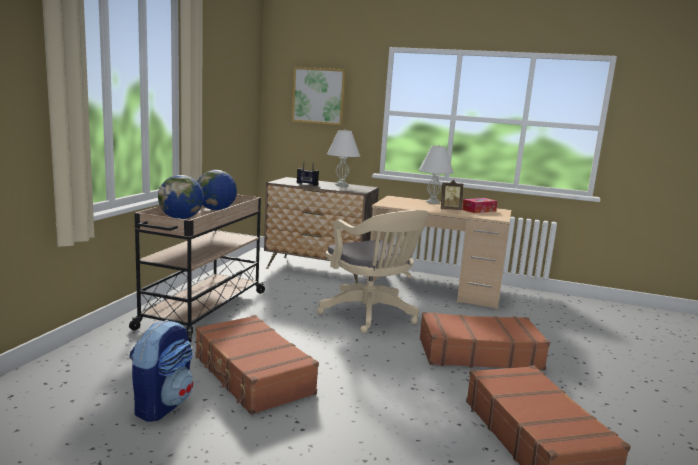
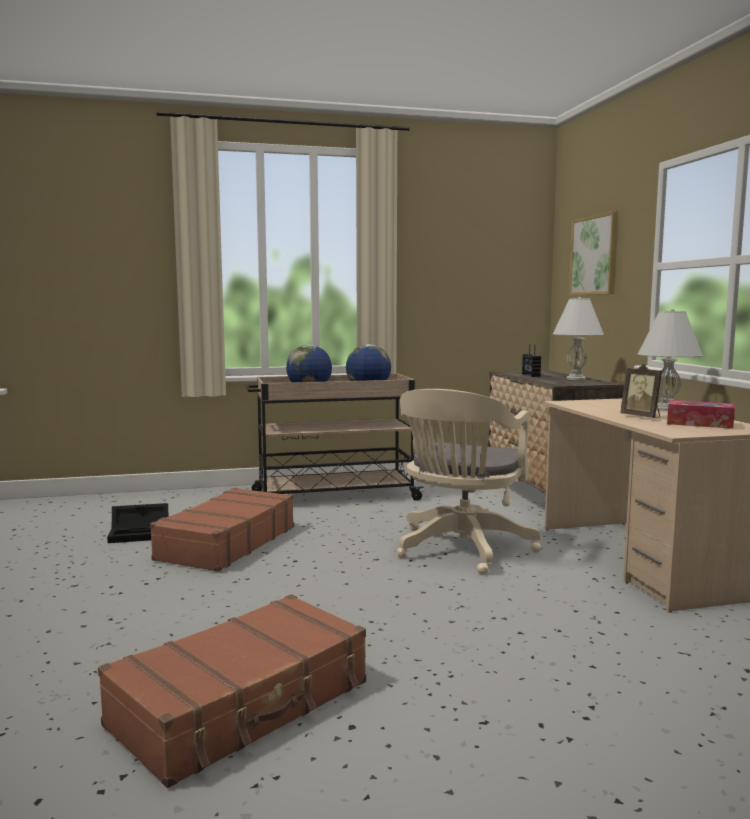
camera: 60 degrees right, 5 degrees down
(163, 405) = (141, 534): backpack -> black storage box
(478, 353) = (459, 627): brown suitcase -> none

